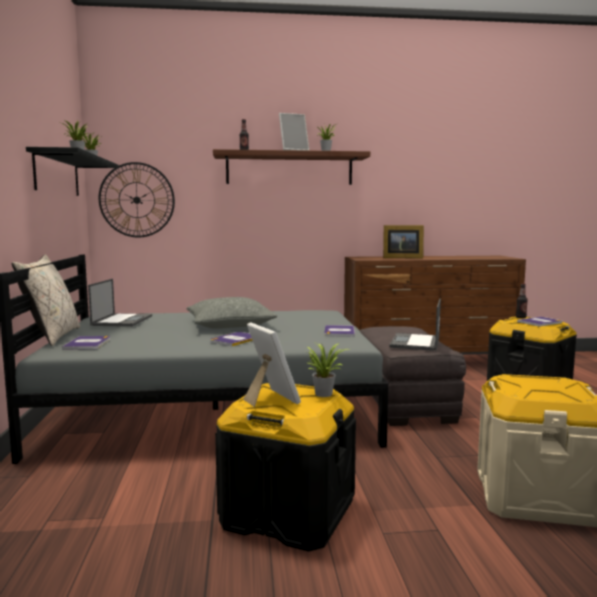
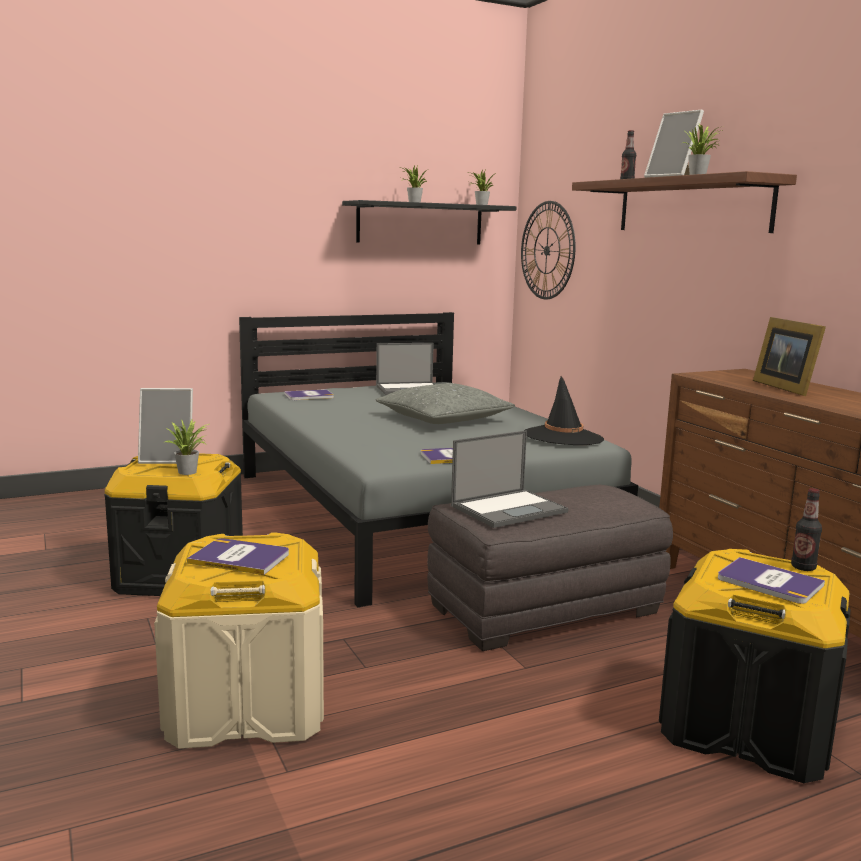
camera: 70 degrees right, 5 degrees up
(51, 337) = (330, 386): beige pillow -> none
(235, 340) = (363, 427): book -> book (240, 558)
(269, 399) = (168, 459): picture frame -> picture frame turned 45 degrees clockwise
(307, 313) = (563, 437): none -> black hat
(415, 343) = (509, 509): laptop -> laptop turned 150 degrees clockwise

